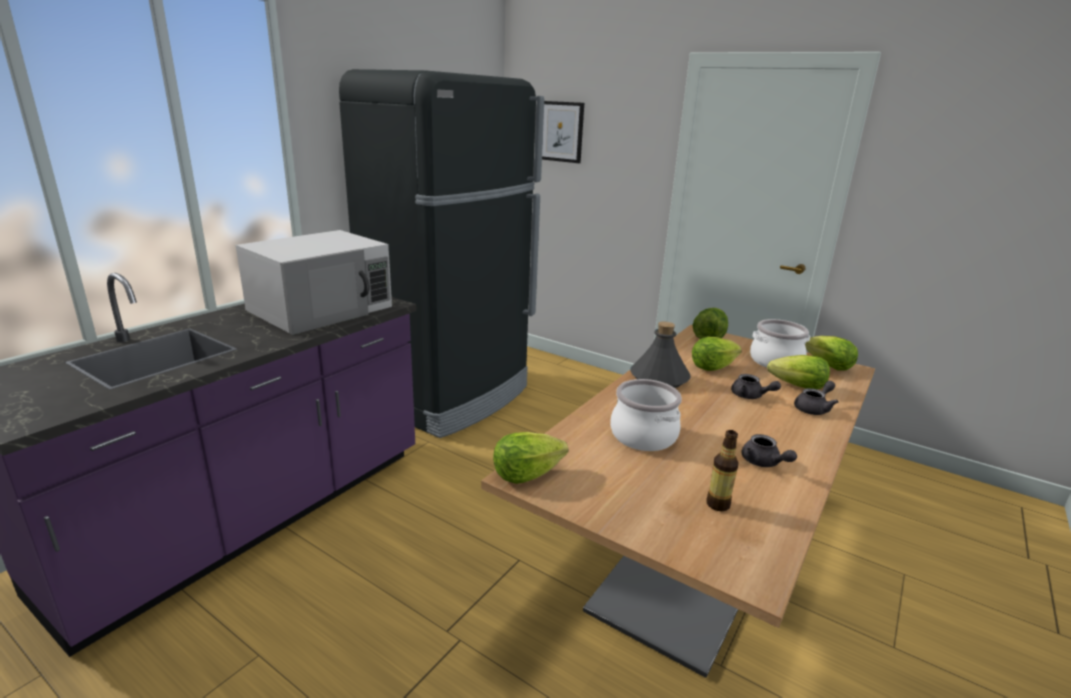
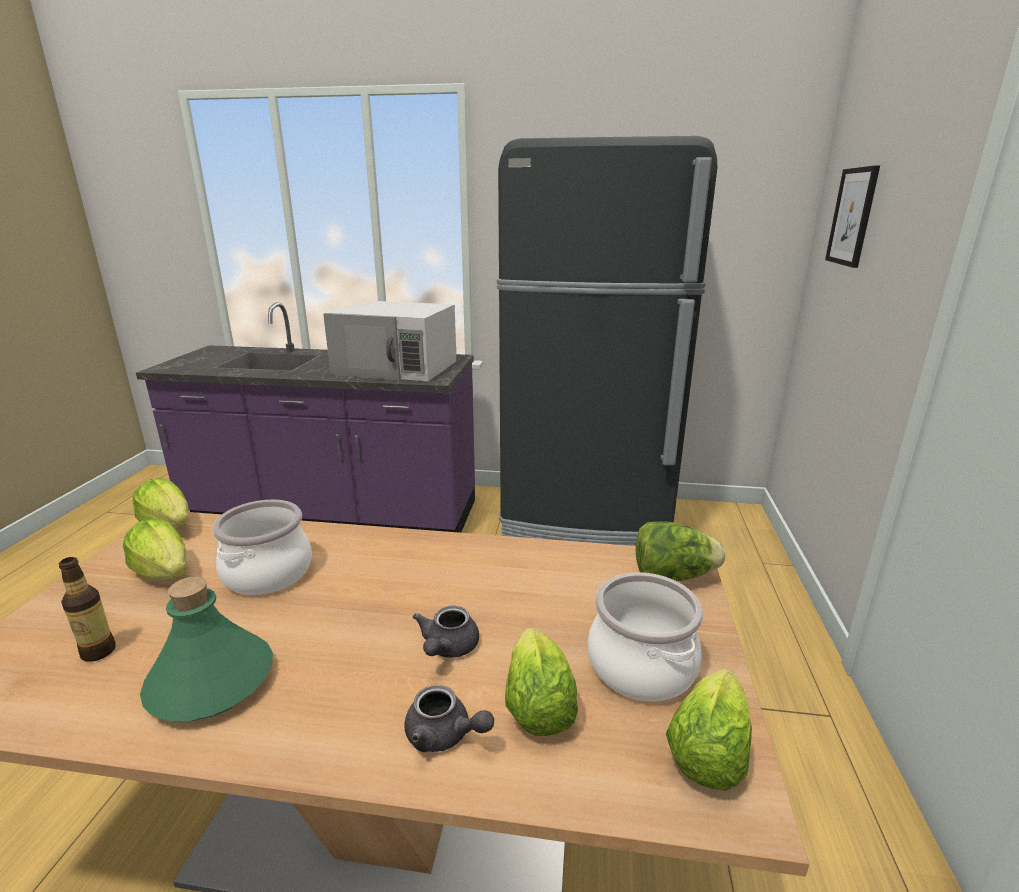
camera: 65 degrees right, 0 degrees up
(659, 378) = (452, 557): grey bottle -> none
(712, 367) = (537, 596): lettuce -> lettuce (164, 573)
(763, 463) = (211, 683): grey teapot -> green bottle

